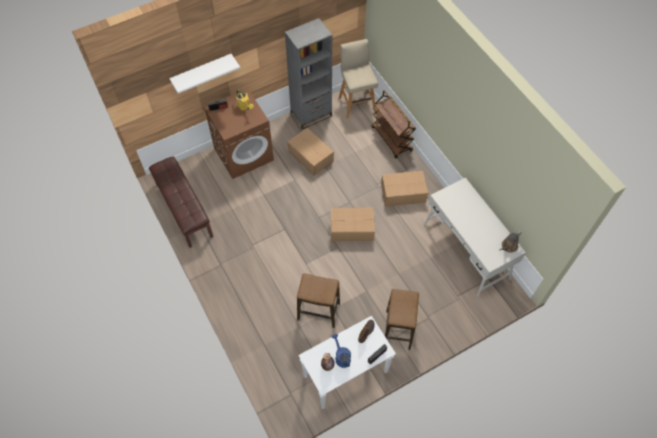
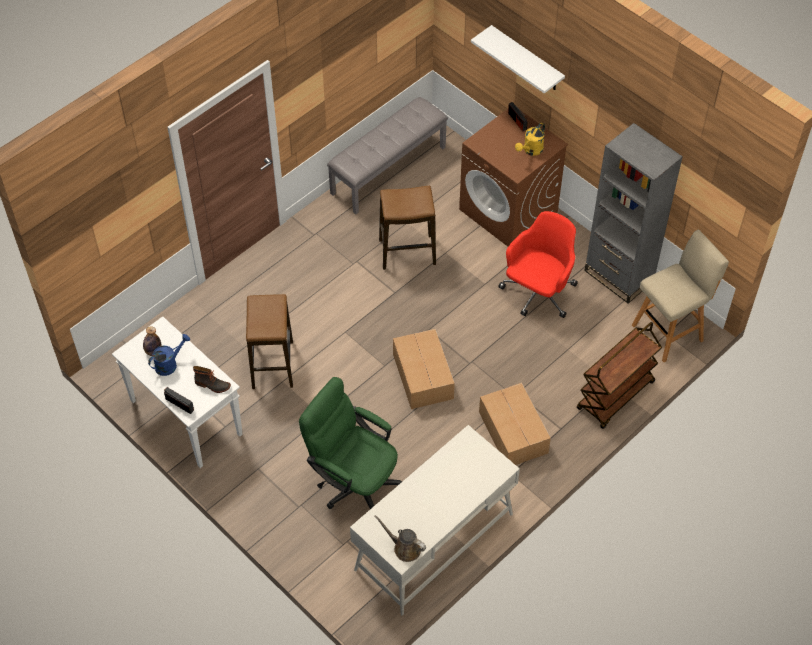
camera: 75 degrees right, 5 degrees down
(183, 210) = (388, 170): brown bench -> grey bench
(310, 155) = (538, 293): cardboard box -> red office chair
(398, 329) = (269, 469): stool -> stool (407, 252)
(417, 283) = (353, 481): none -> green office chair

